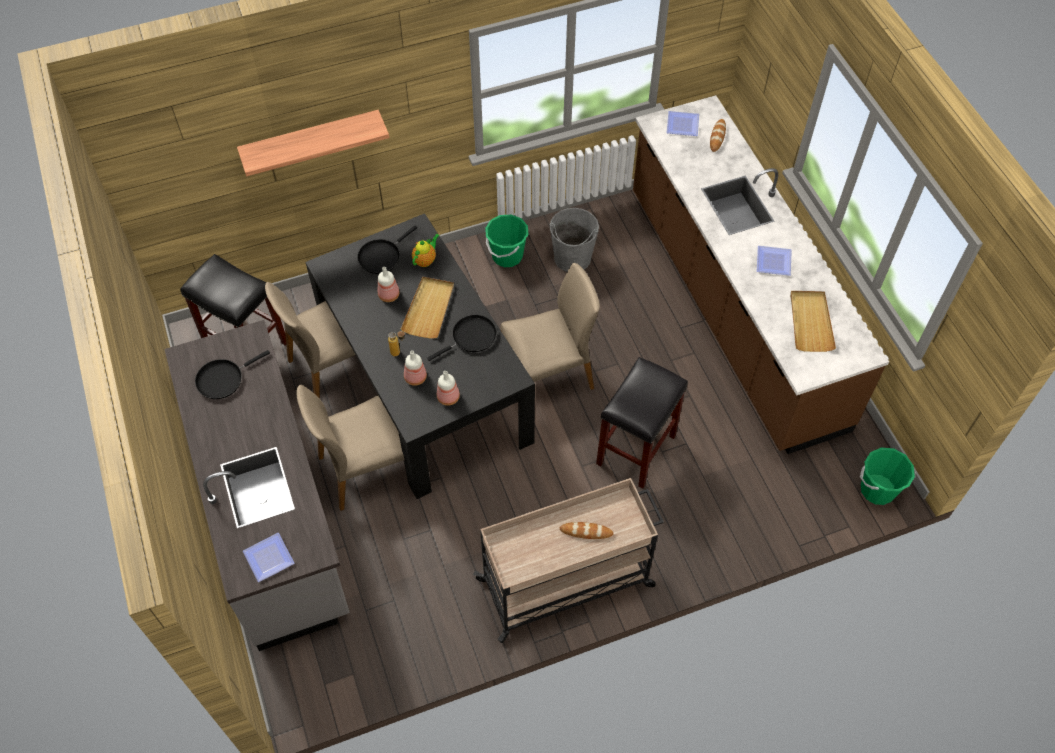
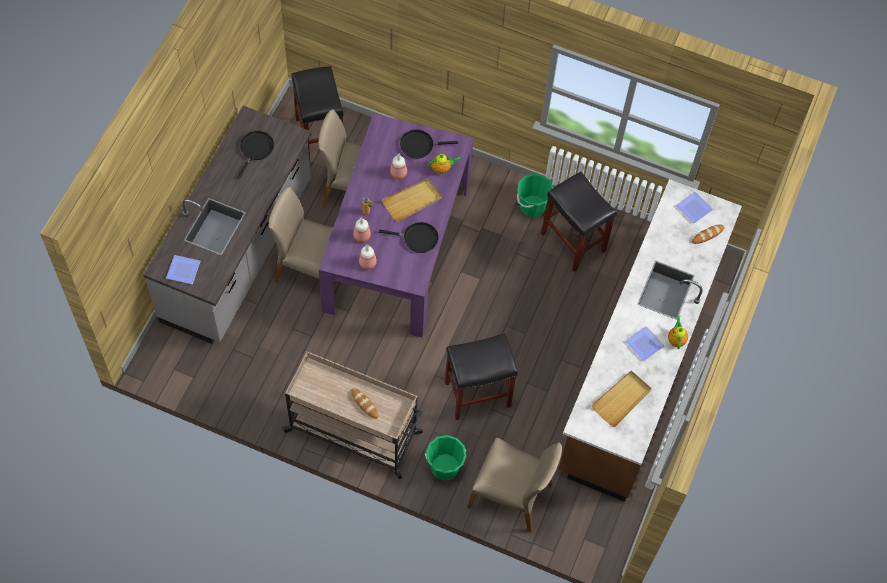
camera: 40 degrees right, 5 degrees up
(223, 379) = (256, 149): black frying pan -> black frying pan turned 105 degrees clockwise
(311, 140) = (421, 41): shelf -> none
(424, 383) = (397, 246): black dining table -> purple dining table
(548, 374) = (475, 303): beige chair -> beige chair (511, 495)
(572, 258) = (572, 242): grey bucket -> black stool
(792, 237) = (676, 339): none -> teapot
(877, 489) = (597, 547): green bucket -> green bucket (444, 467)

